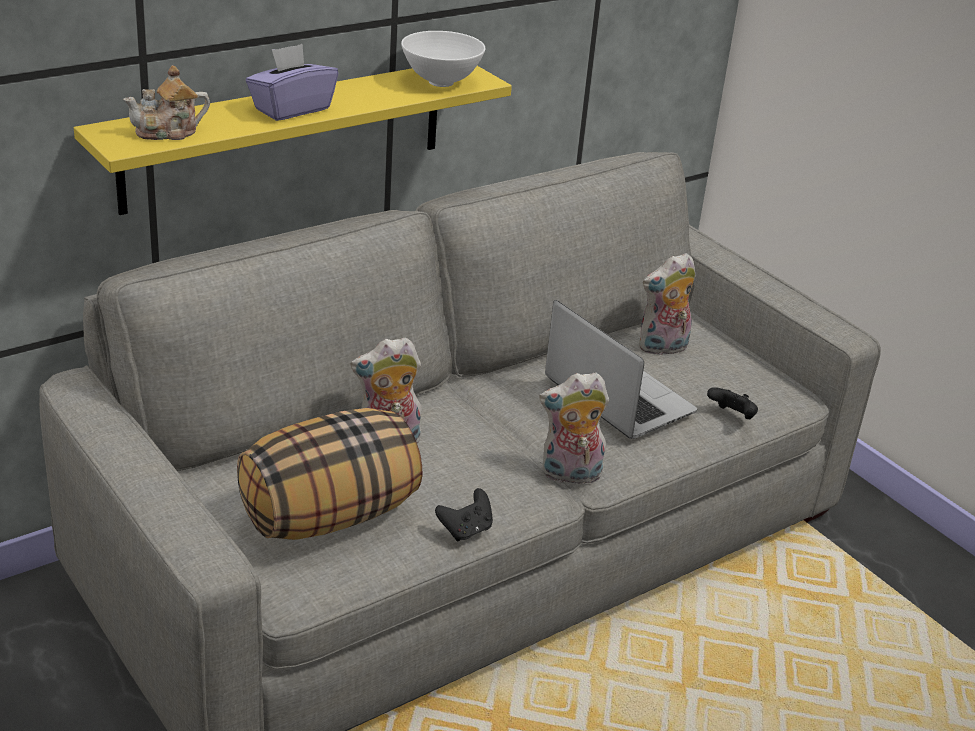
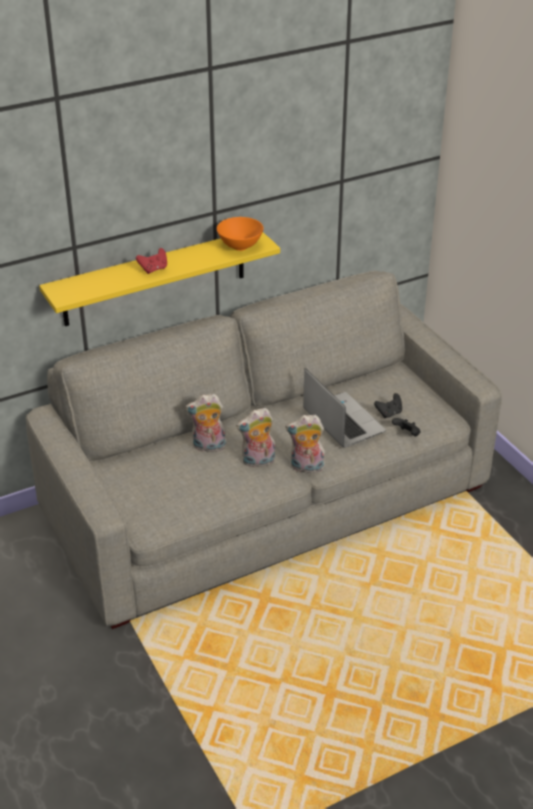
camera: 10 degrees right, 5 degrees up
(168, 132) = (87, 287): teapot -> none
(291, 109) = (153, 269): purple tissue box -> red game controller
(329, 515) = (171, 488): pillow -> none
(441, 82) = (240, 247): white bowl -> orange bowl
(466, 530) = (242, 498): black game controller -> black game controller (389, 413)
(662, 348) = (378, 390): plush toy -> plush toy (258, 462)

